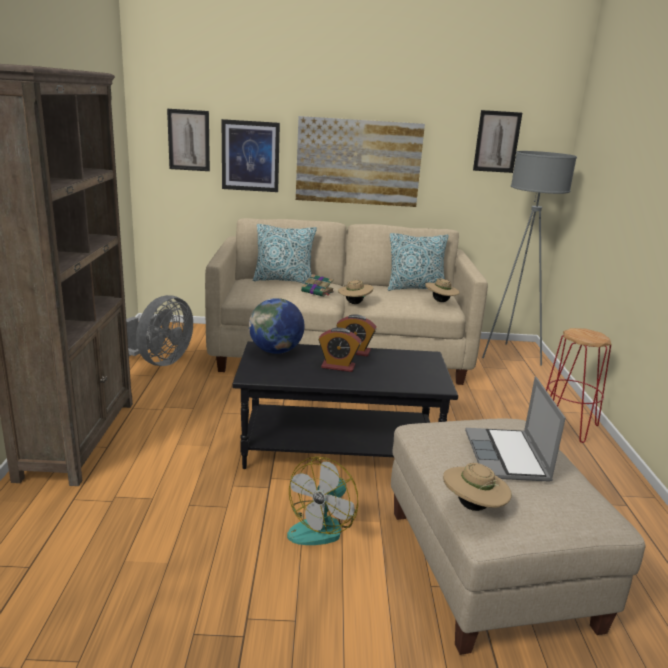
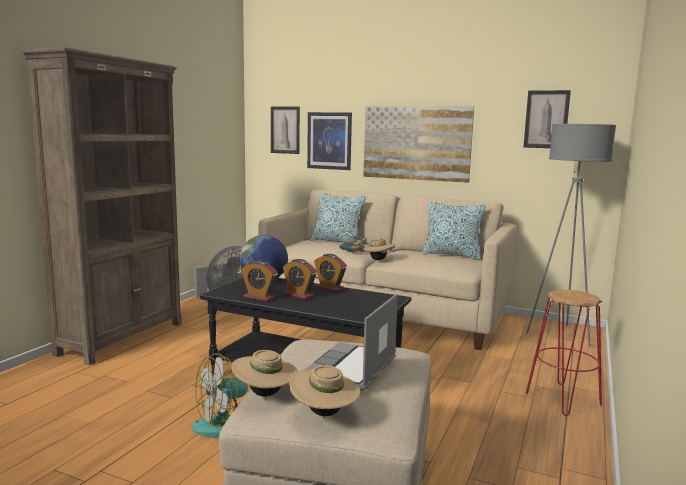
camera: 25 degrees right, 10 degrees down
(302, 377) = (259, 297): none -> alarm clock
(440, 301) = (462, 264): beige hat -> beige hat (324, 414)

